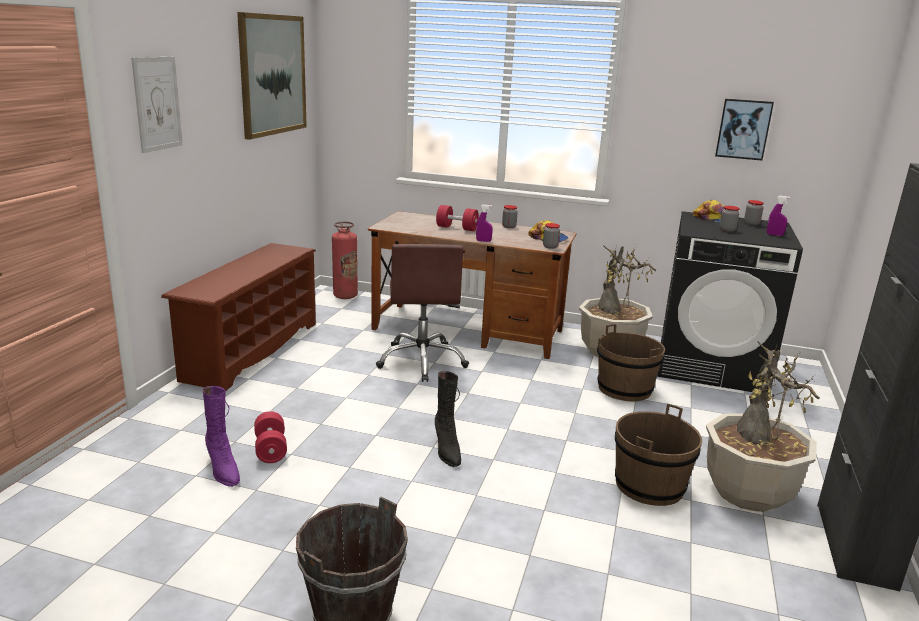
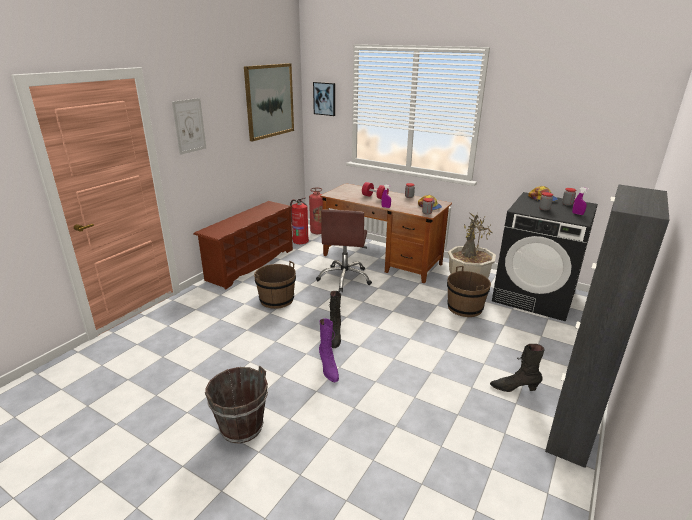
camera: 15 degrees right, 5 degrees up
(223, 469) = (208, 335): purple boot -> purple boot (328, 369)
(271, 449) = (237, 325): red dumbbell -> none
(322, 310) = (300, 241): none -> fire extinguisher
(649, 486) = (449, 374): brown bucket -> brown bucket (277, 300)
(743, 129) = (568, 137): picture -> picture (324, 98)
(749, 493) = (514, 388): potted plant -> black boot

